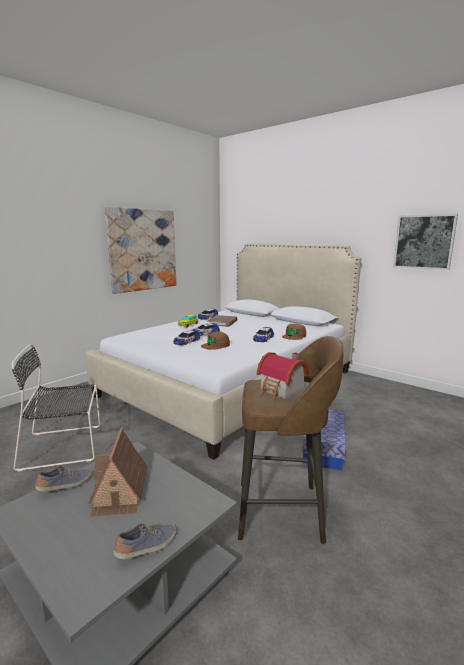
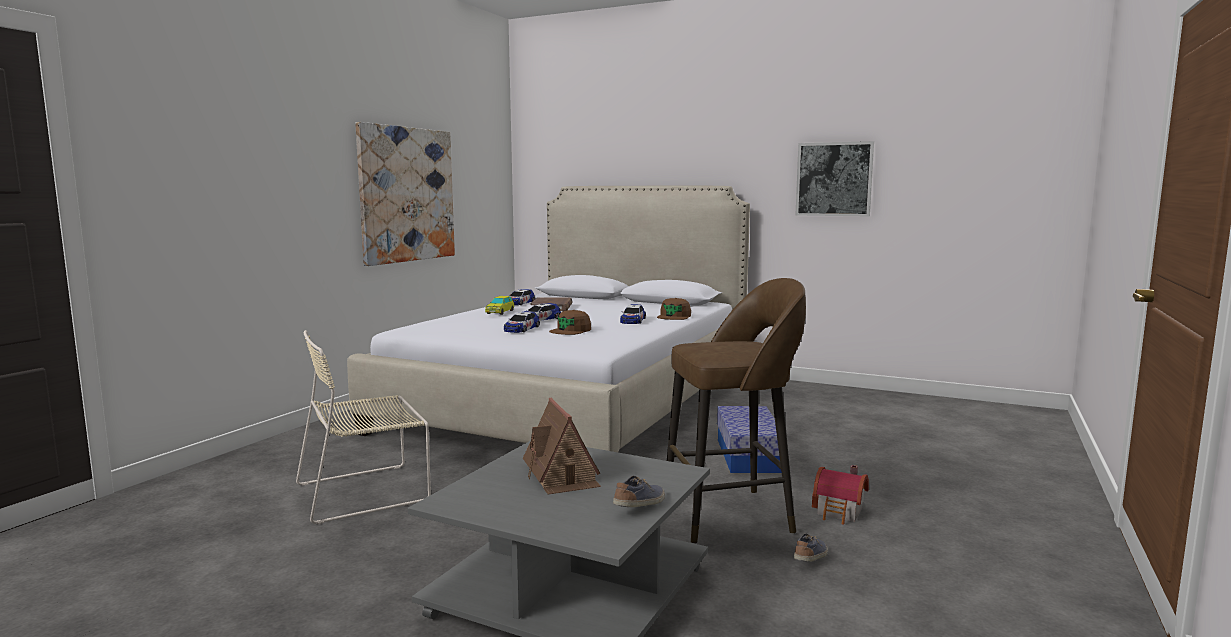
camera: 15 degrees left, 5 degrees down
(65, 446) = (367, 491): black chair -> beige chair
(65, 486) = (485, 478): shoe -> shoe (811, 558)
(281, 391) = (728, 347): toy house -> toy house (840, 512)

